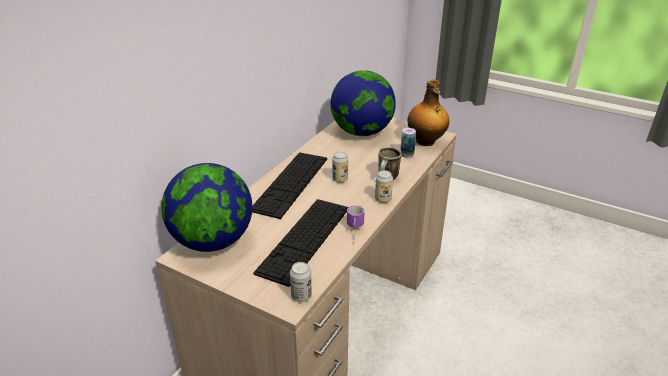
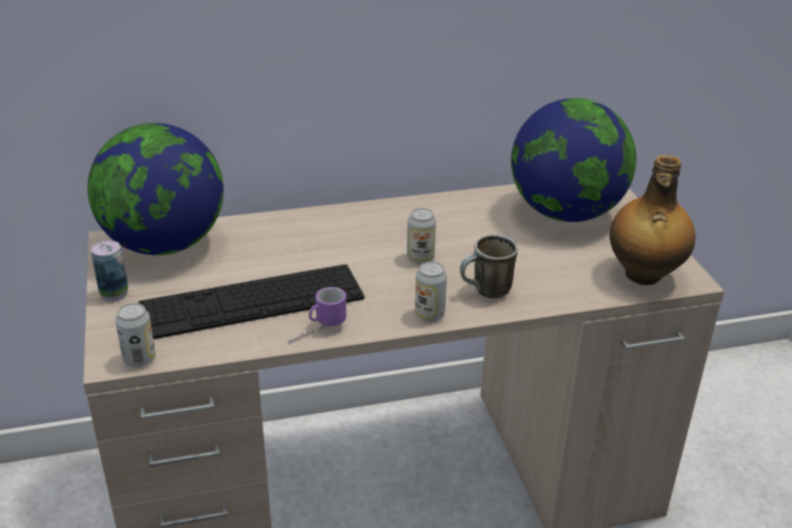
camera: 45 degrees right, 0 degrees up
(290, 183) = (352, 229): keyboard -> none
(407, 154) = (577, 277): can -> can (114, 293)

